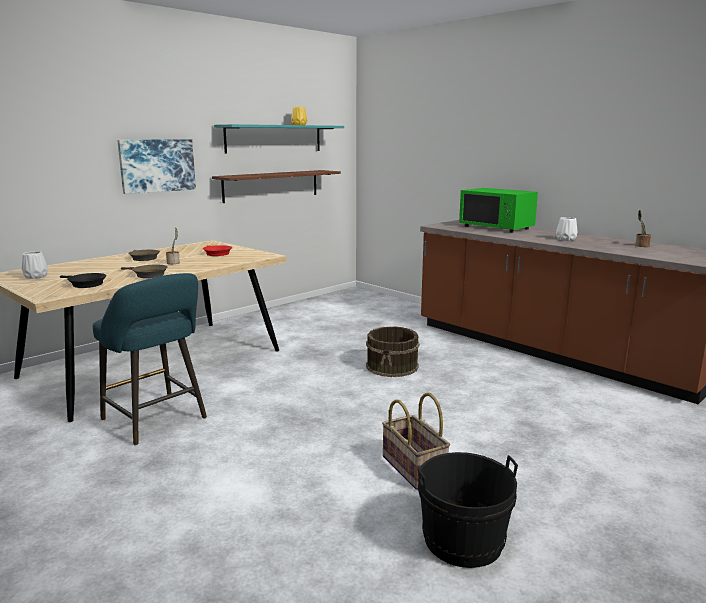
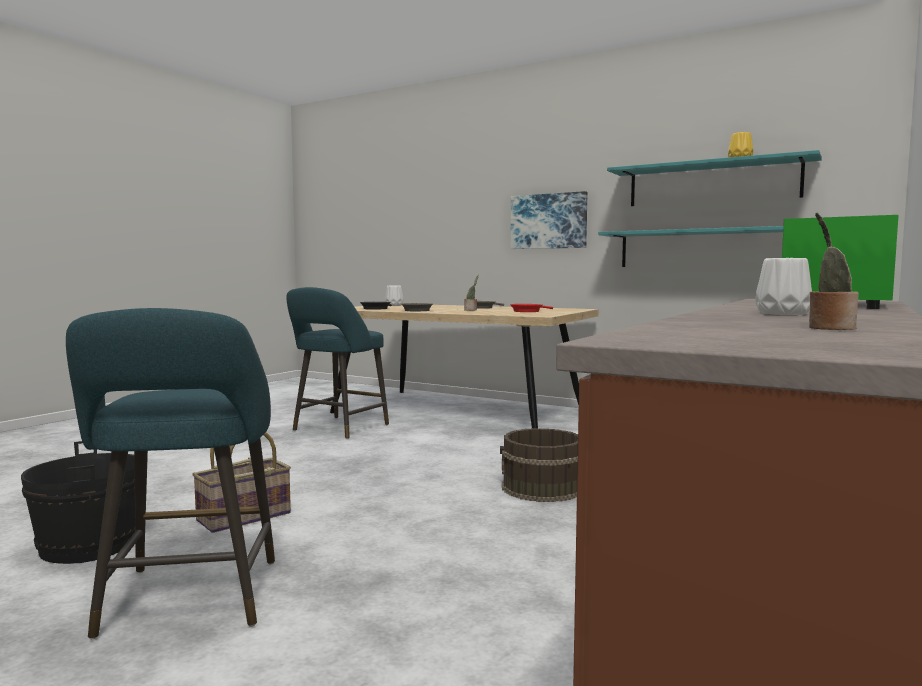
camera: 75 degrees right, 10 degrees down
(271, 185) = (701, 248): brown shelf -> turquoise shelf
(561, 482) = (188, 602): none -> turquoise stool

